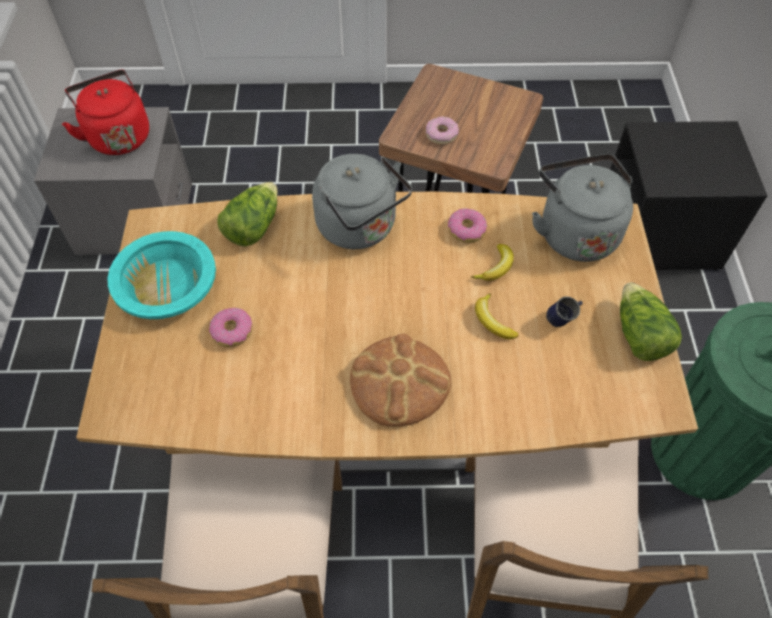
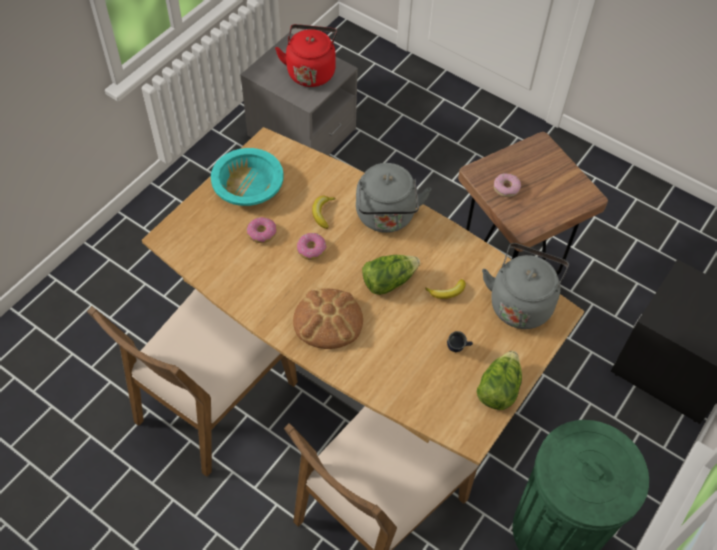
camera: 35 degrees right, 0 degrees up
(253, 226) = (324, 178): lettuce -> lettuce (388, 281)
(466, 230) = (450, 258): donut -> donut (311, 249)
(492, 321) = (414, 322): banana -> banana (322, 213)

